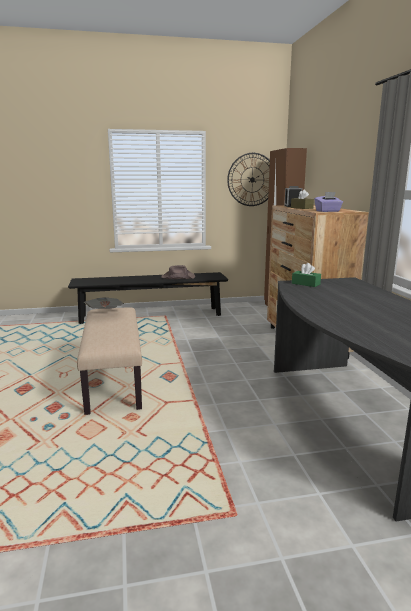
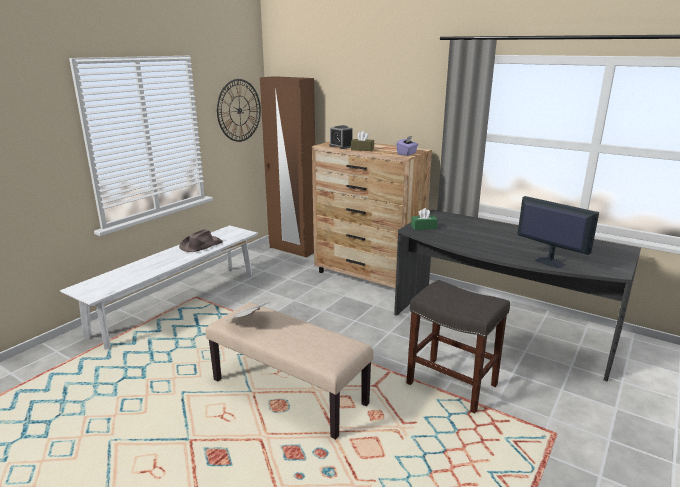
camera: 45 degrees left, 5 degrees up
(151, 315) = (178, 303): black bench -> white bench
(221, 431) = (450, 384): none -> grey stool
(355, 330) = (549, 262): none -> monitor

